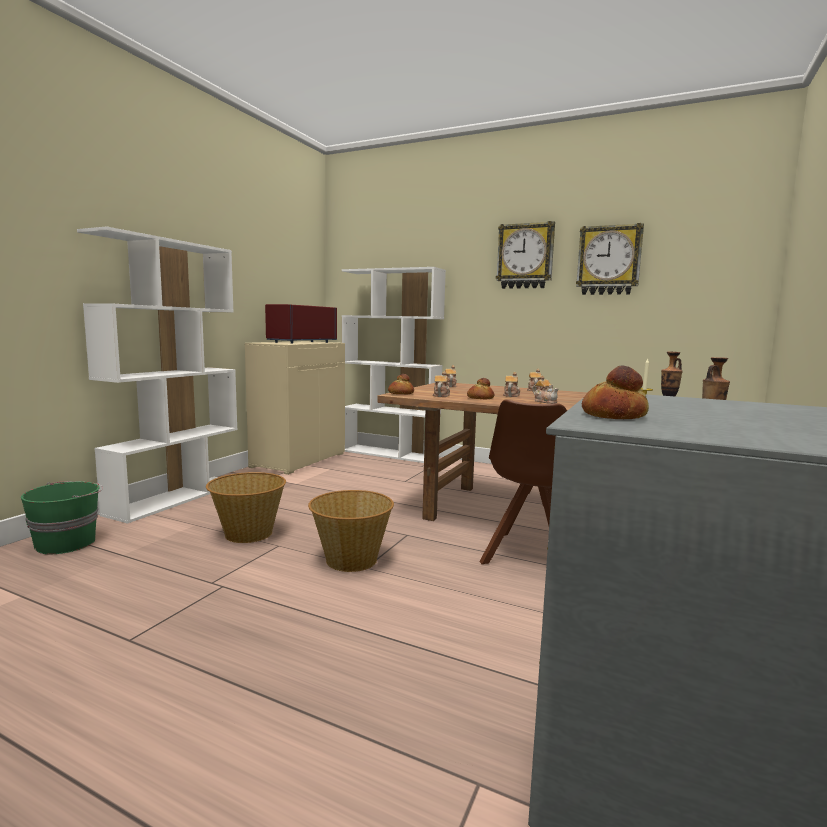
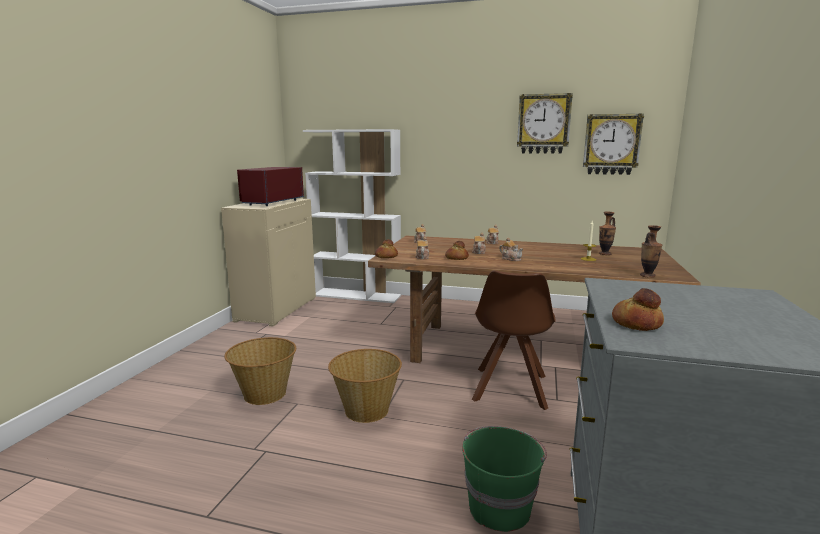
camera: 10 degrees left, 5 degrees up
(67, 543) = (95, 424): green bucket -> green bucket (499, 506)
(176, 497) = (178, 362): white bookcase -> none
(525, 256) = (471, 119): wall clock -> wall clock (611, 144)

